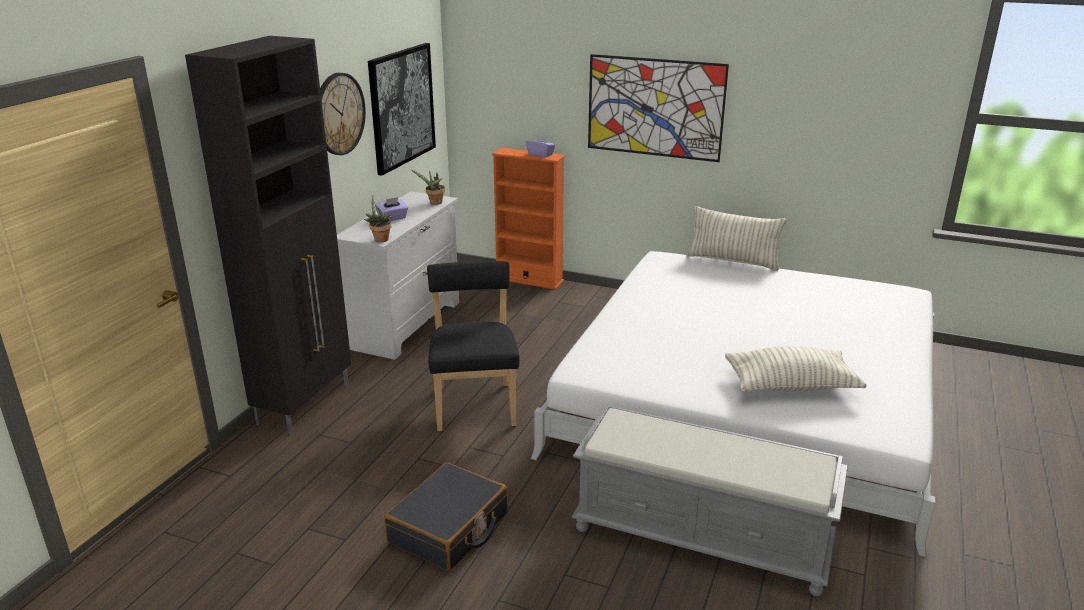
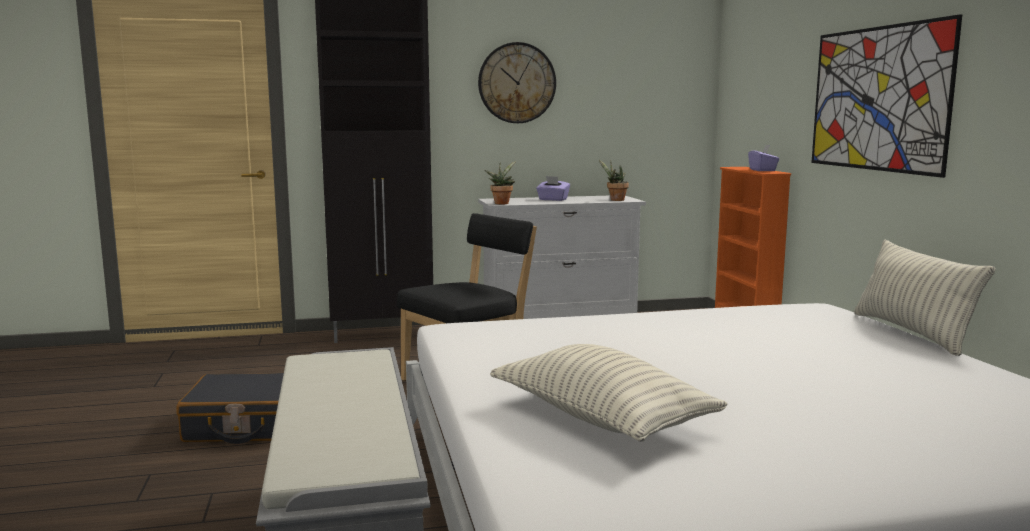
camera: 55 degrees right, 15 degrees down
(402, 107) = (627, 102): picture -> none

